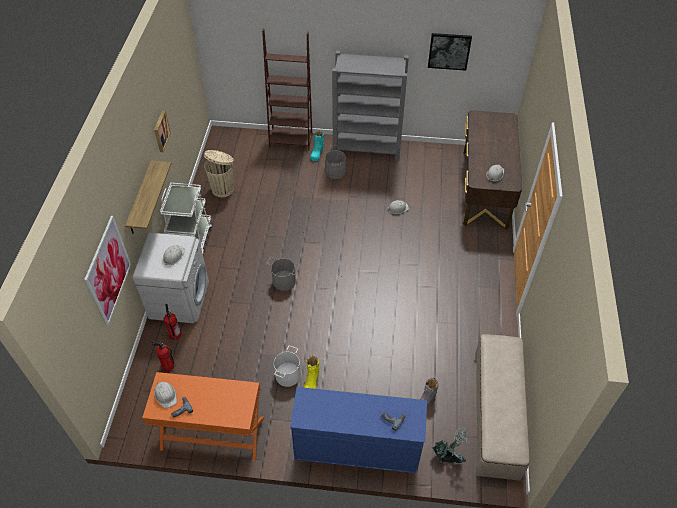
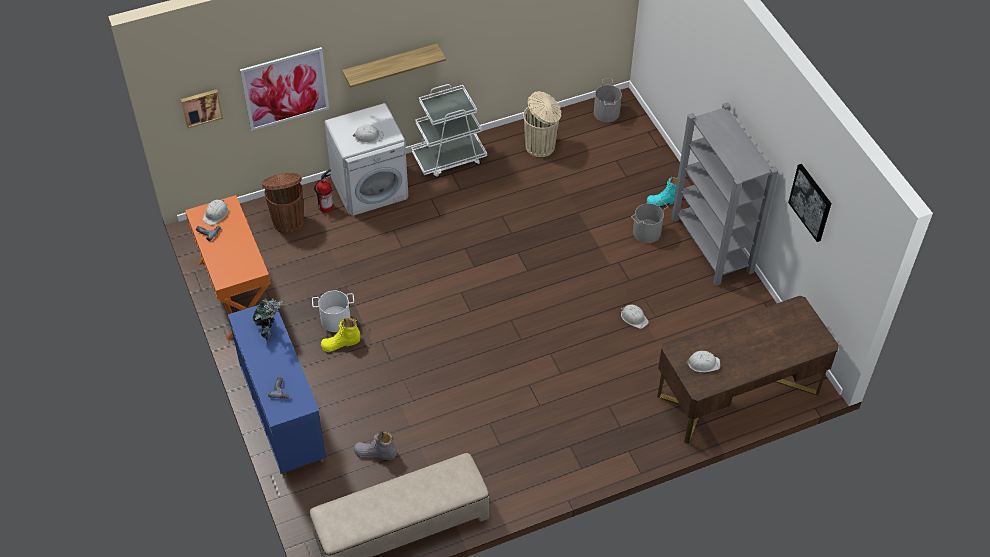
camera: 60 degrees right, 0 degrees up
(161, 131) = (480, 28): picture -> picture (201, 107)
(167, 365) = (288, 221): fire extinguisher -> brown trash can
(284, 281) = (451, 261): grey bucket -> grey bucket (607, 112)
(290, 140) = (663, 168): brown bookcase -> none
(448, 457) = (321, 500): potted plant -> potted plant (269, 329)

